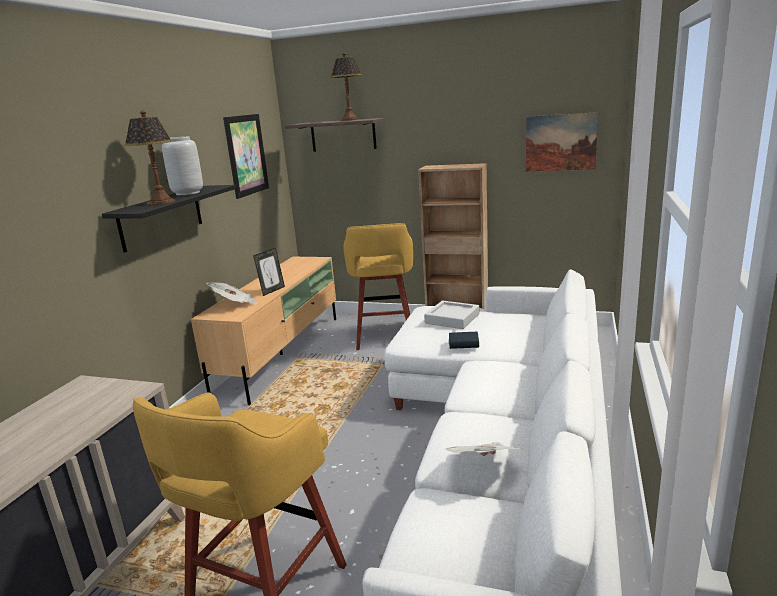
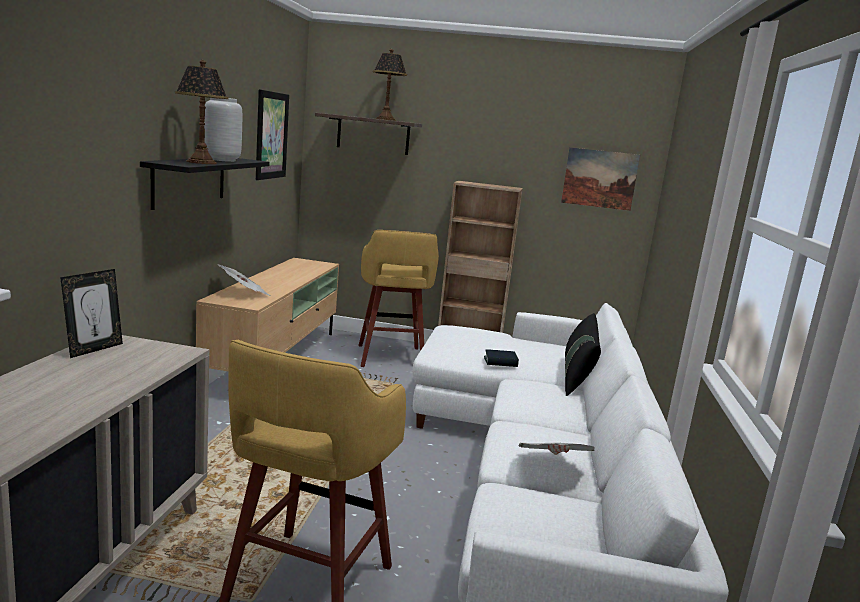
camera: 10 degrees left, 5 degrees down
(272, 291) = (283, 286): picture frame -> picture frame (94, 349)
(452, 319) = (482, 339): grey tray -> none
(537, 352) = (577, 377): none -> black pillow

